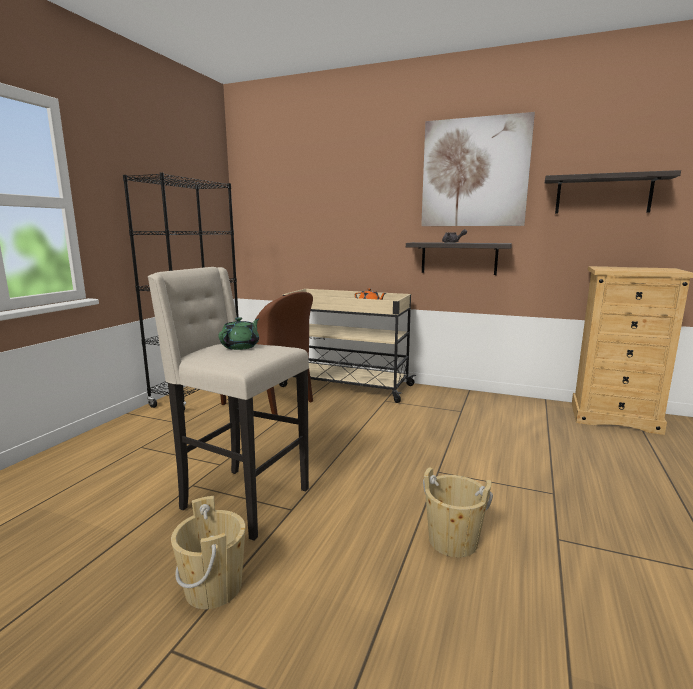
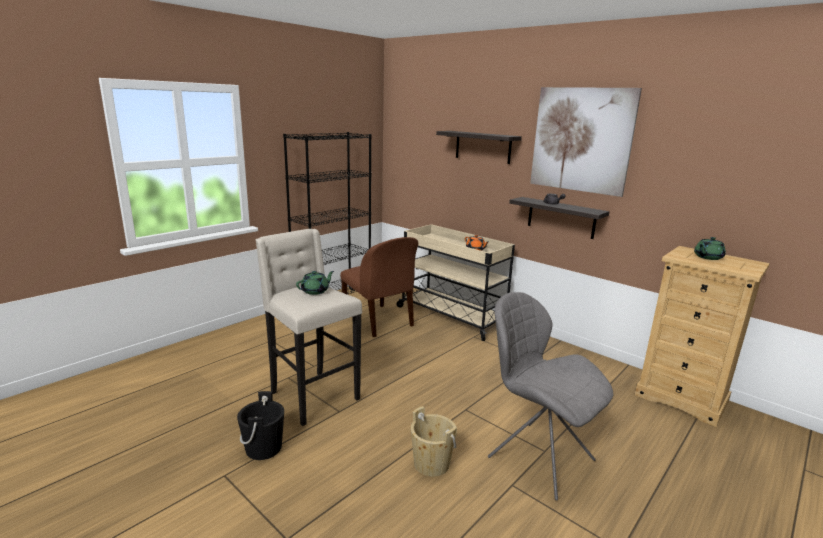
camera: 20 degrees right, 5 degrees up
(213, 587) = (263, 448): beige bucket -> black bucket
(552, 501) = (537, 456): none -> grey chair
(603, 194) = (702, 177): shelf -> shelf (483, 147)
(628, 268) = (707, 257): none -> green teapot

